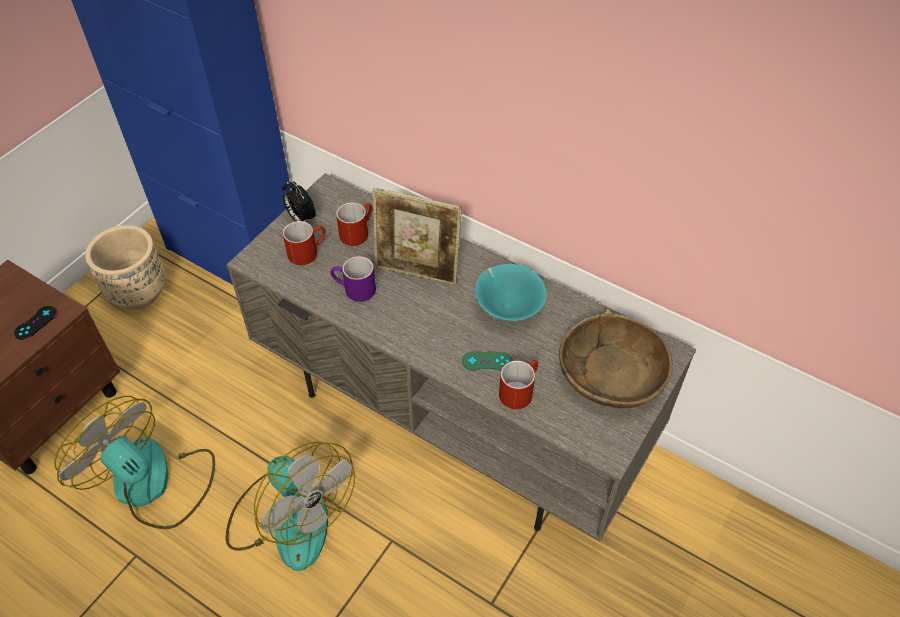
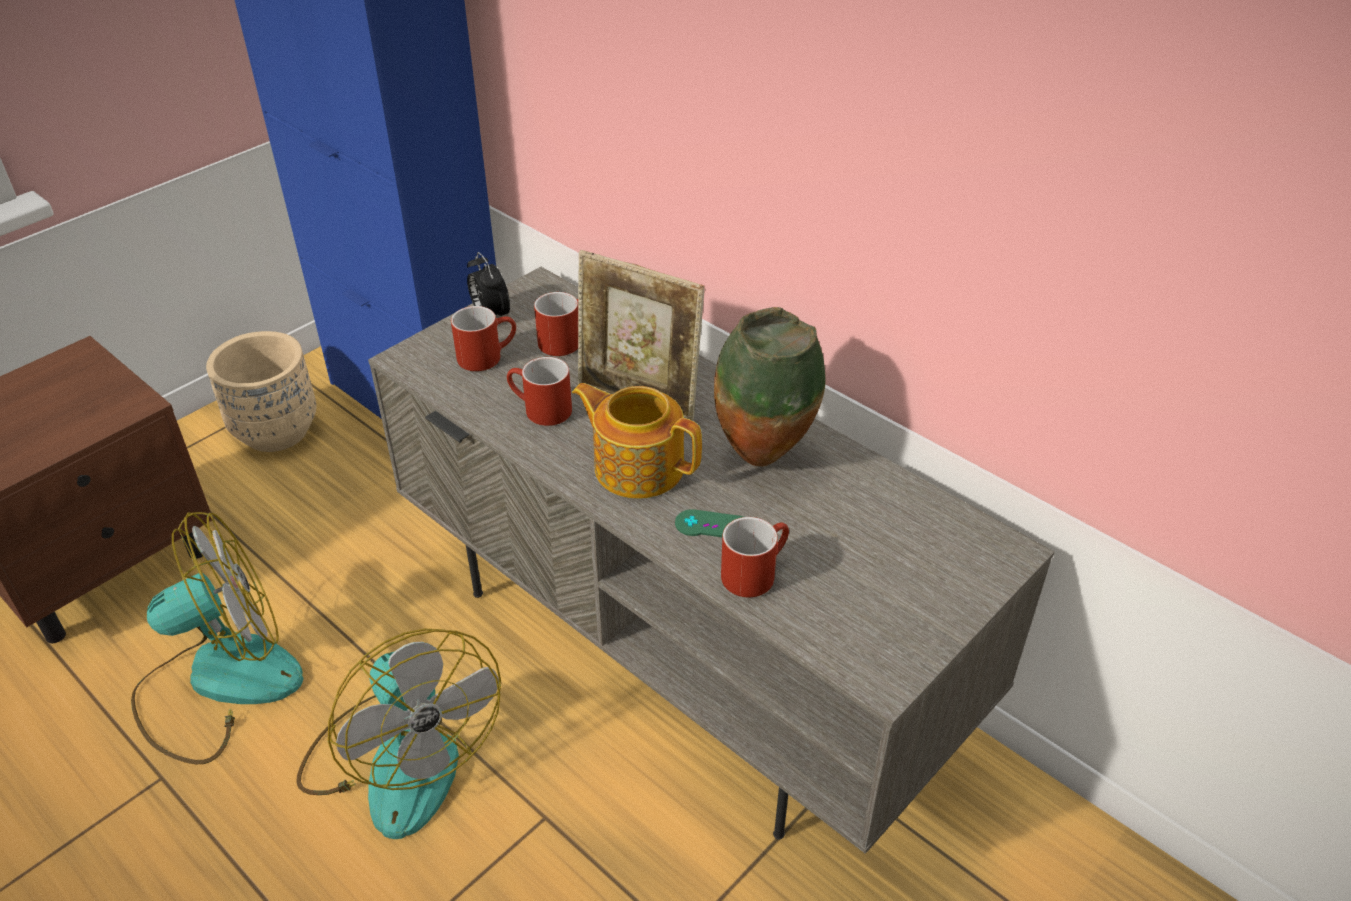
camera: 10 degrees right, 10 degrees down
(35, 323) = (96, 414): black game controller -> none
(154, 484) = (218, 682): fan -> fan turned 105 degrees clockwise
(354, 290) = (539, 410): purple mug -> red mug
(429, 324) = (638, 466): none -> teapot
(508, 306) = (764, 458): turquoise bowl -> vase
(611, 372) = (908, 565): brown bowl -> none

